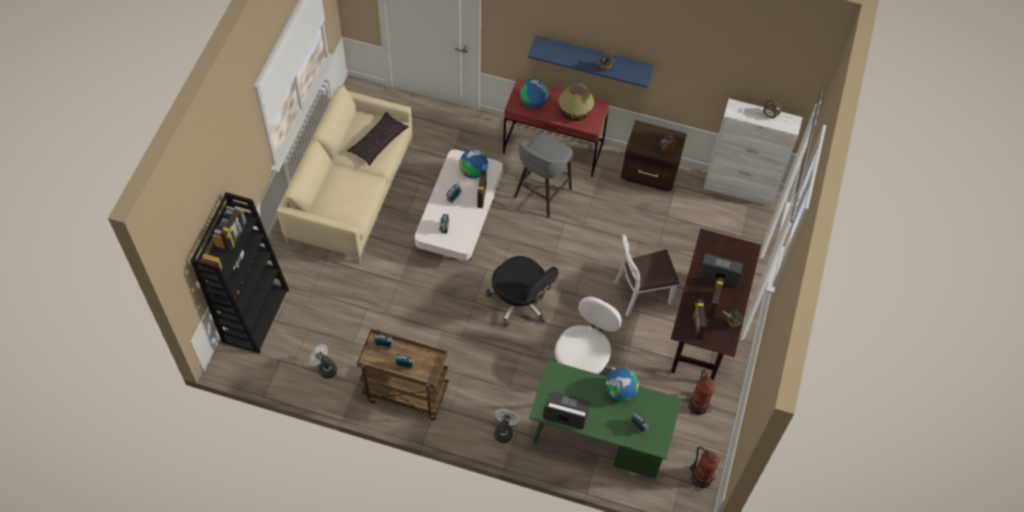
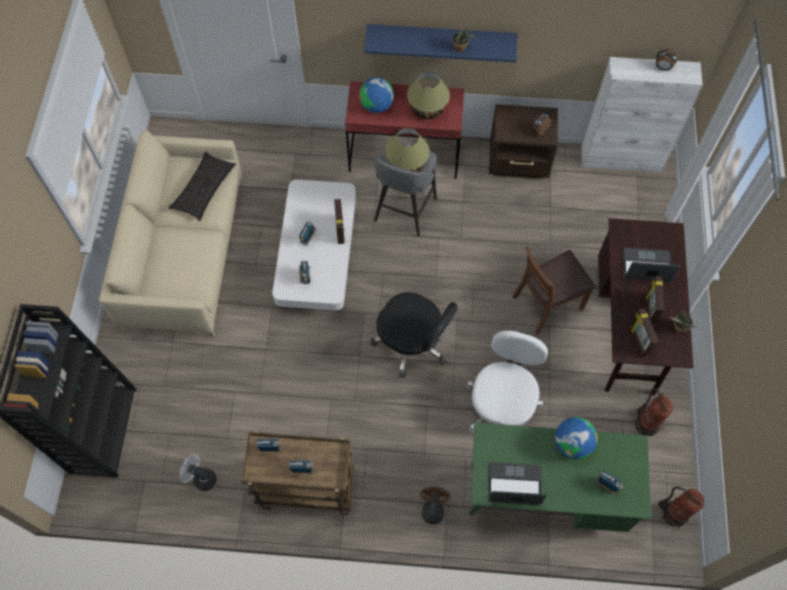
camera: 10 degrees left, 5 degrees up
(235, 238) = (49, 360): picture frame -> none
(473, 172) = (323, 202): globe -> none
(504, 431) = (433, 508): white fan -> brown fan
(546, 153) = (407, 164): none -> table lamp
(642, 294) = (547, 304): white chair -> brown chair

